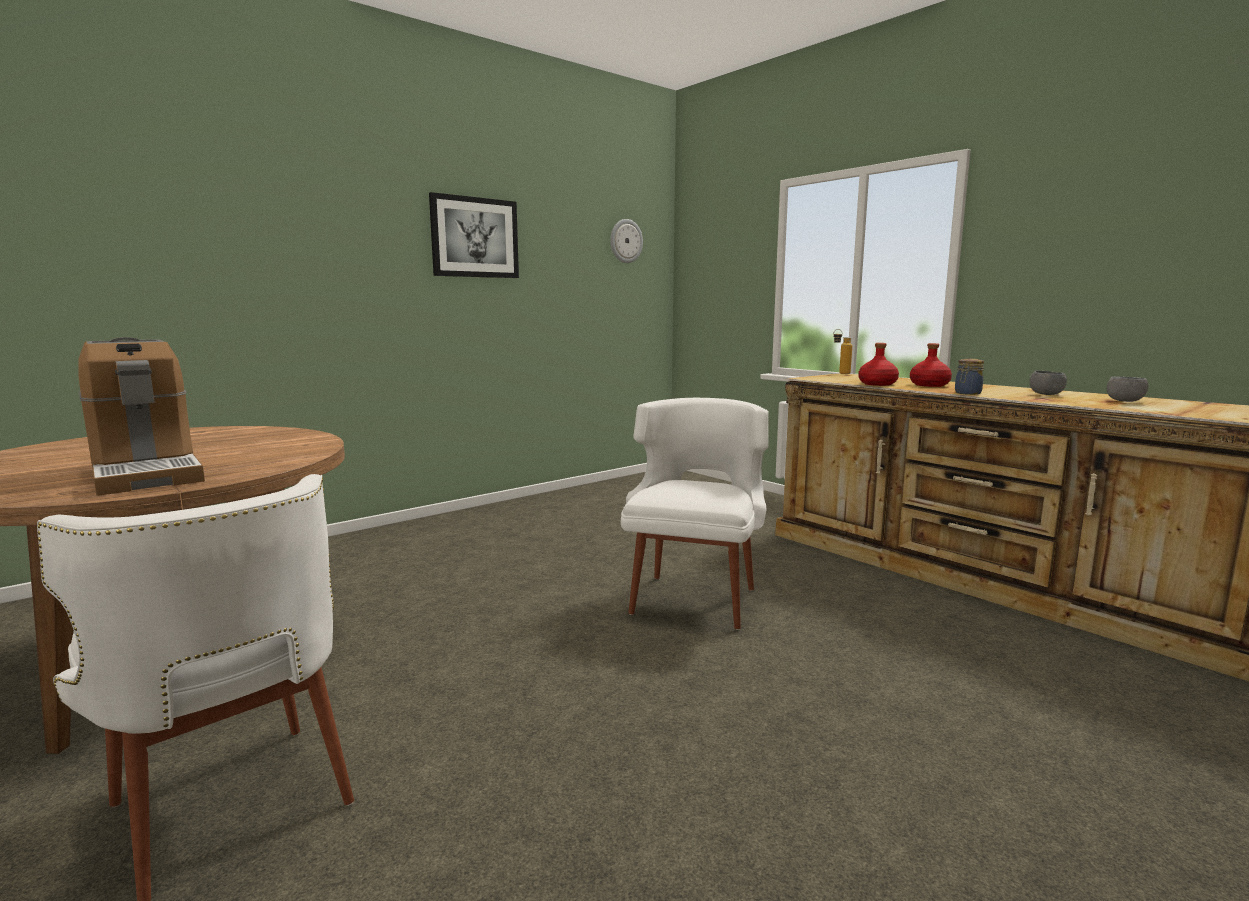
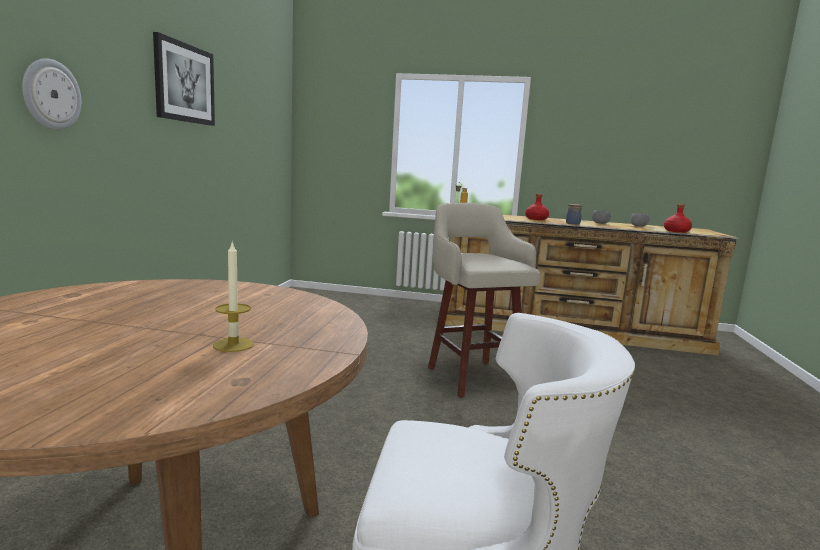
camera: 40 degrees left, 0 degrees up
(146, 473) = (233, 345): coffee machine -> candle
(625, 241) = (270, 101): wall clock -> wall clock (51, 95)
(693, 602) = (472, 376): white chair -> beige stool
(877, 384) = (513, 219): red bottle -> red bottle (676, 231)

